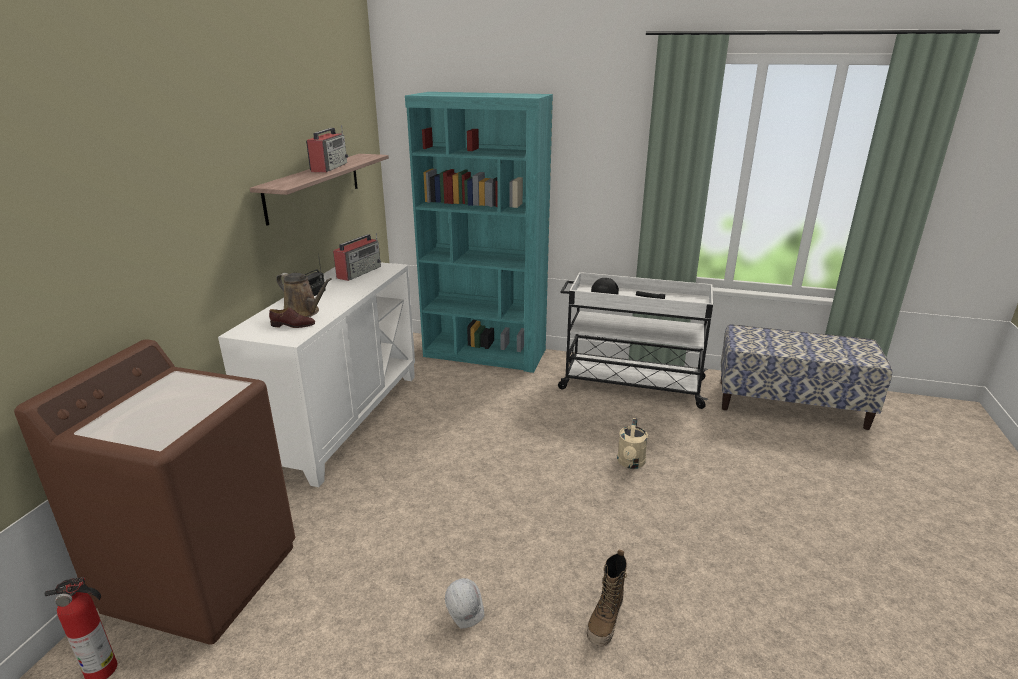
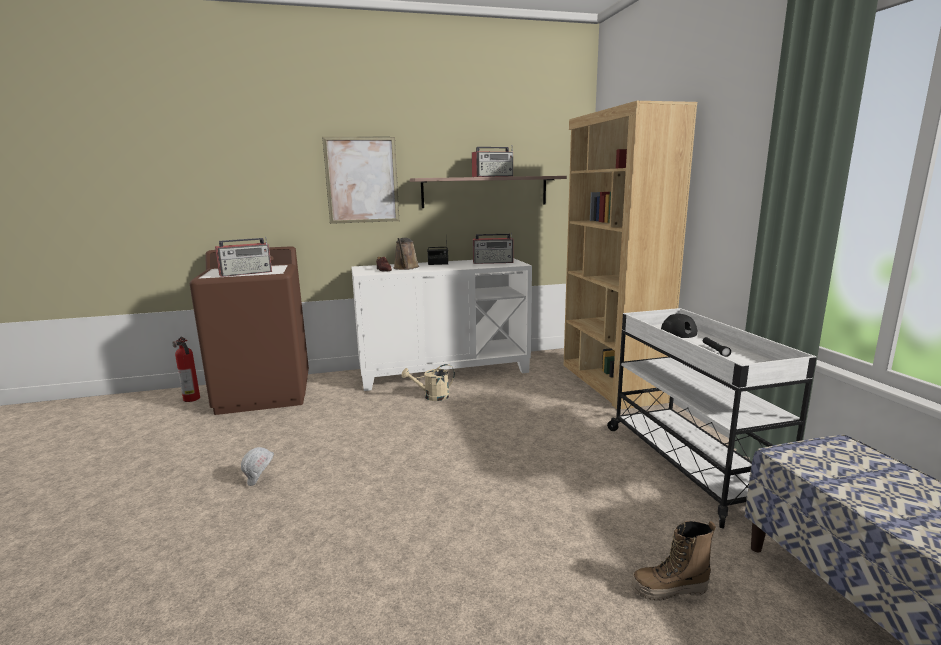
camera: 60 degrees right, 10 degrees down
(194, 407) = (246, 273): none -> radio
(202, 204) = (362, 180): none -> picture
(485, 354) = (610, 382): turquoise bookcase -> brown bookcase
(605, 621) = (276, 550): boot -> boot (669, 590)
(630, 463) = (530, 504): beige watering can -> beige watering can (432, 397)

